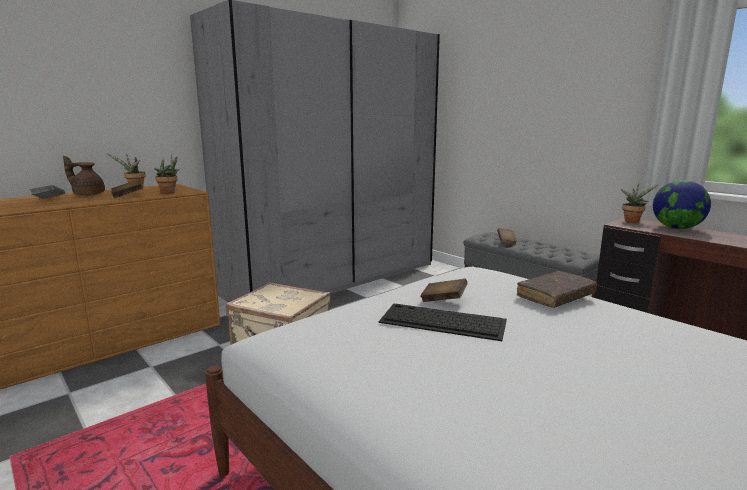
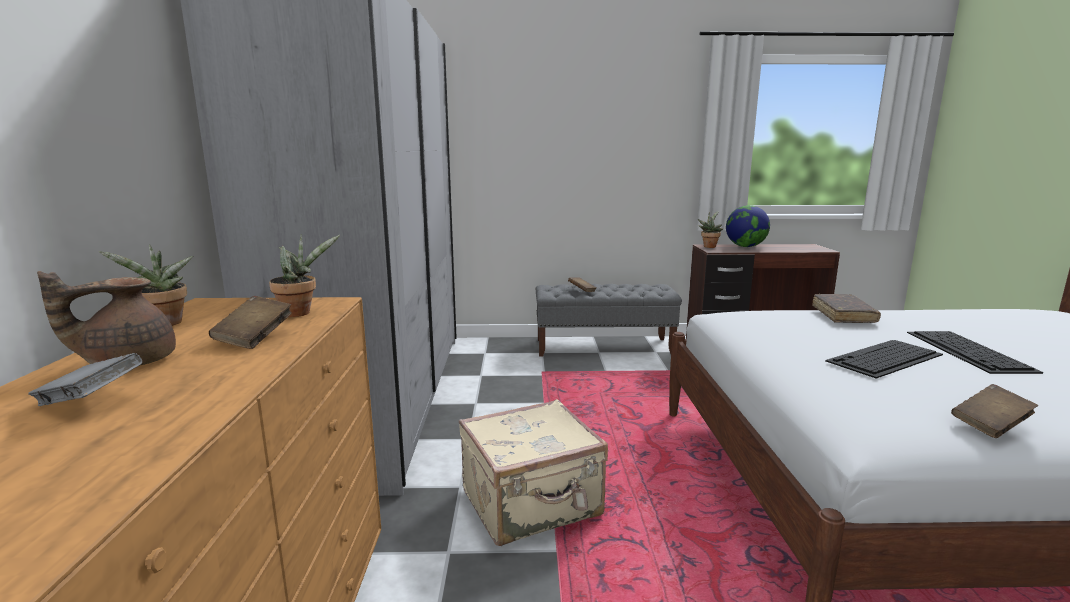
camera: 50 degrees left, 0 degrees up
(443, 300) = (824, 344): brown book -> brown book (990, 425)
(541, 351) = (969, 351): none -> keyboard

